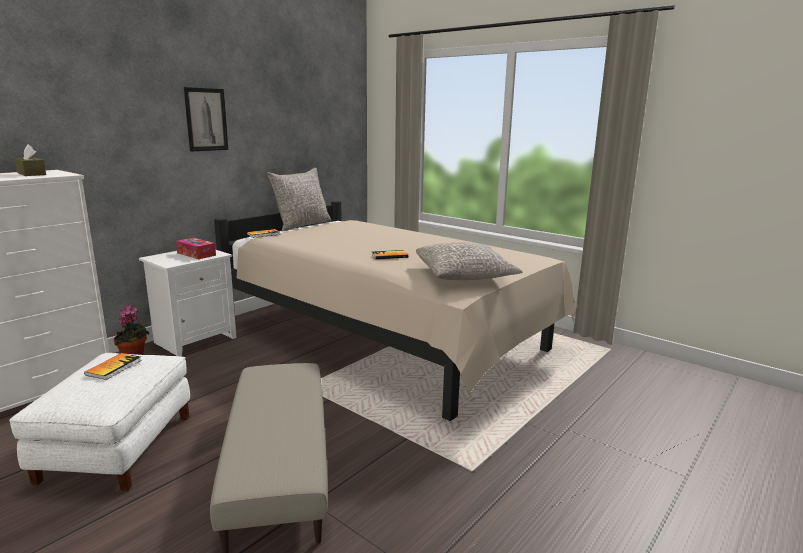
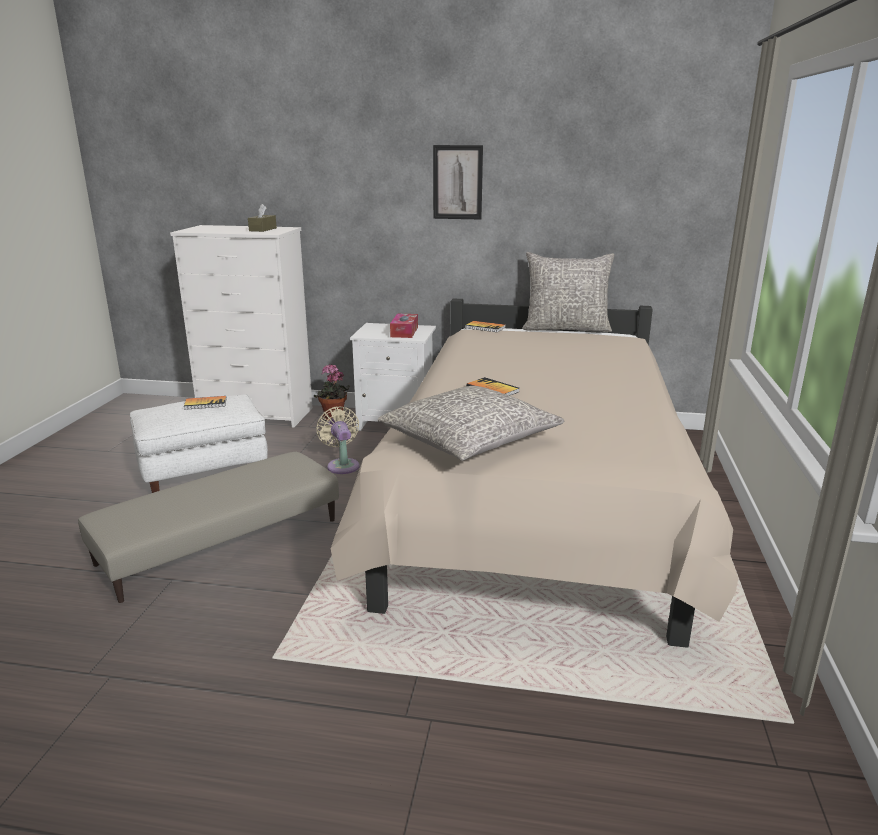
camera: 60 degrees right, 5 degrees up
(230, 379) = (342, 465): none -> beige fan

